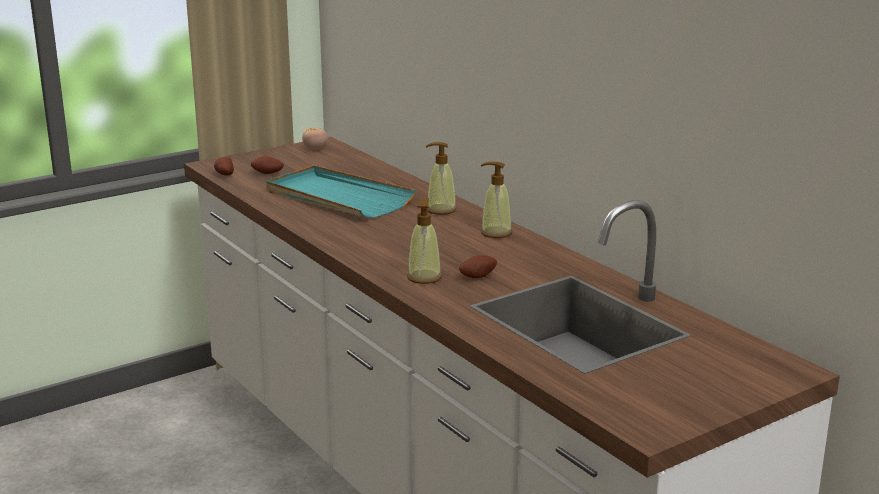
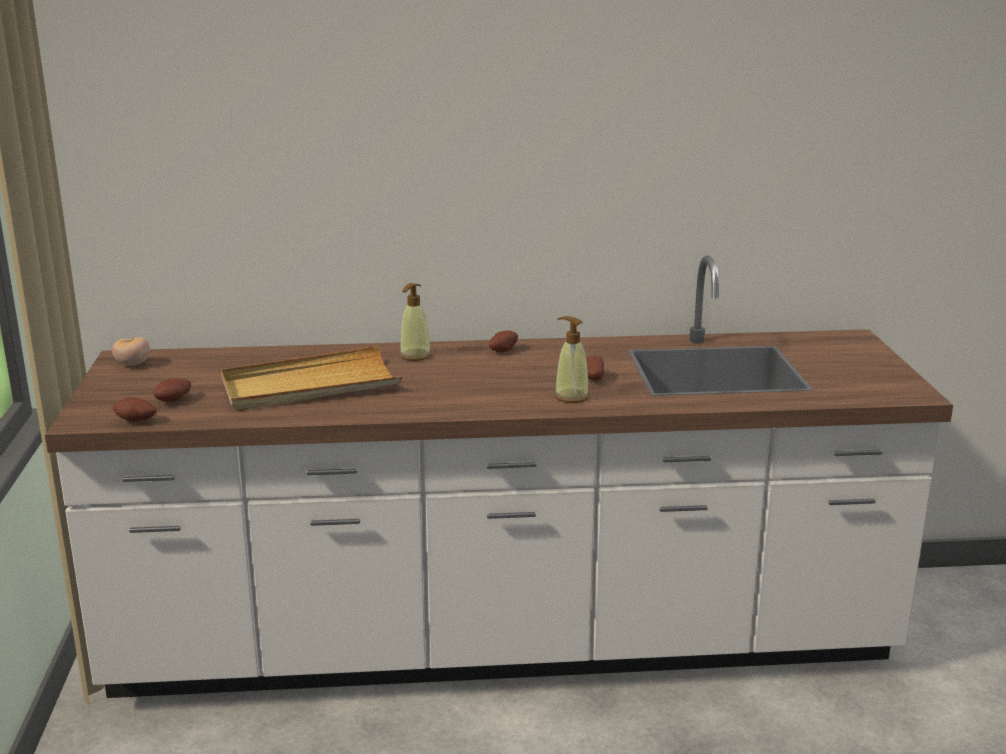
camera: 60 degrees left, 0 degrees up
(338, 197) = (310, 386): turquoise tray -> beige tray
(496, 233) = (502, 350): soap dispenser -> potato

